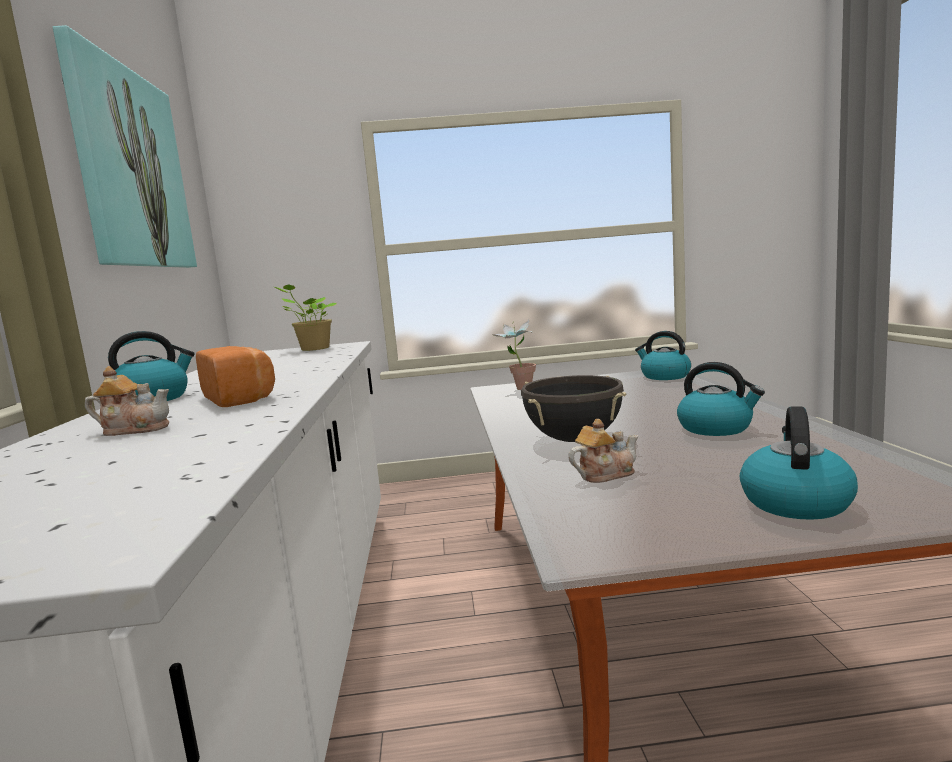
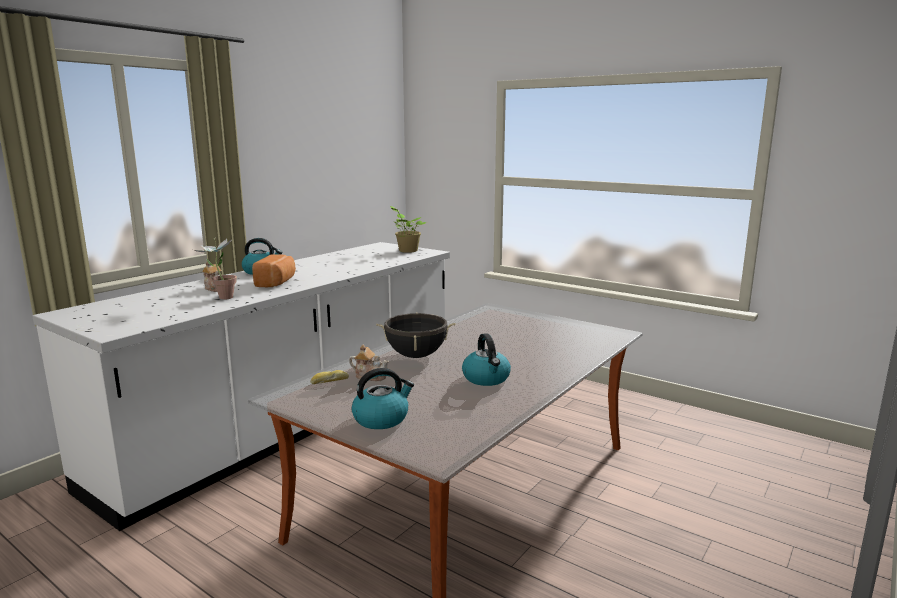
camera: 40 degrees right, 5 degrees up
(130, 169) = (324, 129): picture -> none
(519, 389) = (499, 314): potted plant -> potted plant (221, 297)
(578, 500) = (329, 381): none -> bread
(664, 376) = (601, 336): kettle -> none

